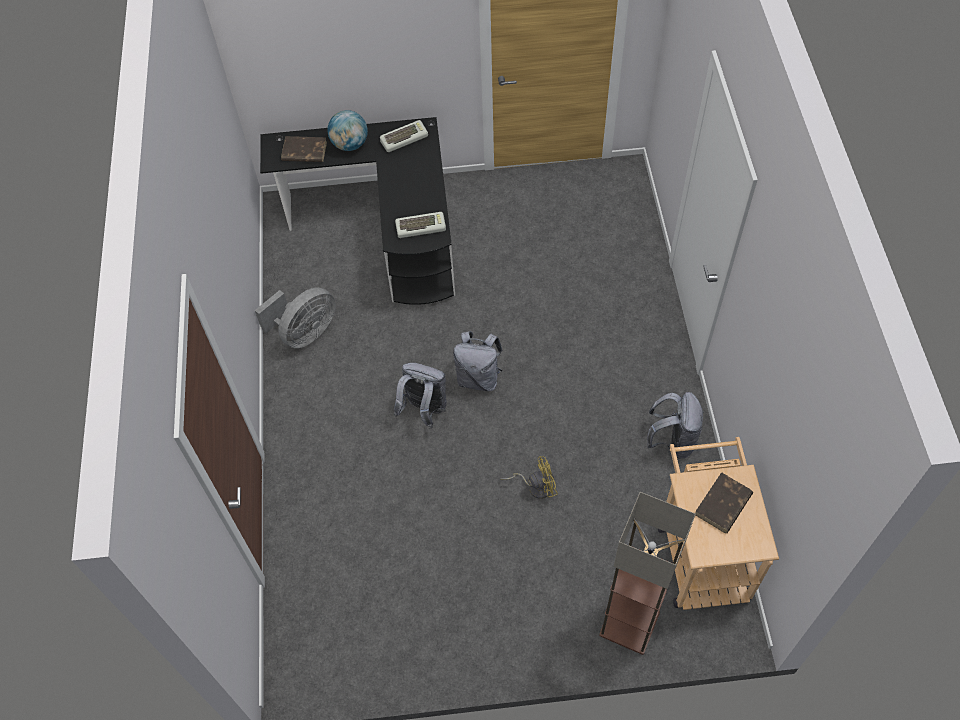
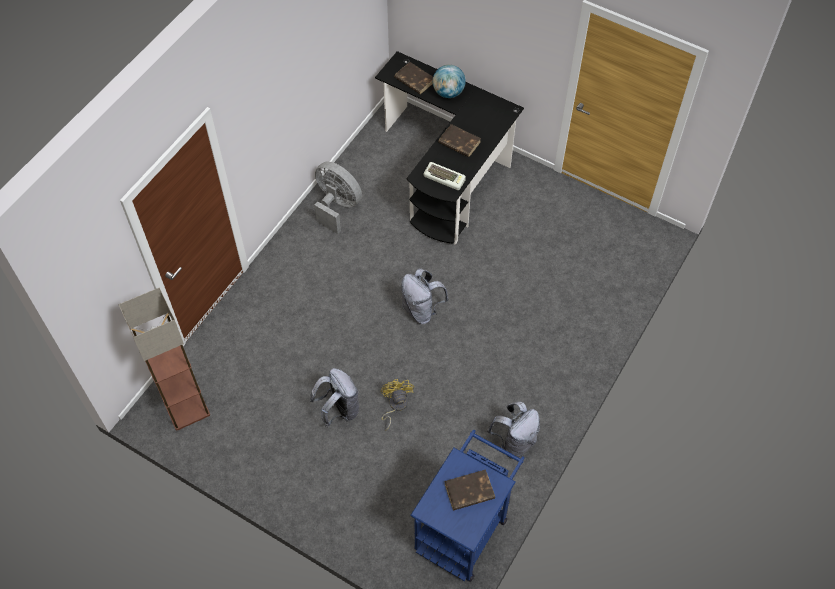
camera: 35 degrees right, 0 degrees up
(305, 333) = (337, 206): grey fan -> grey fan turned 135 degrees counterclockwise
(404, 138) = (488, 110): keyboard -> none
(404, 185) = (459, 142): none -> brown book
(424, 410) = (368, 307): grey backpack -> grey backpack (339, 410)
(535, 486) = (395, 406): yellow fan -> yellow fan turned 120 degrees counterclockwise
(628, 622) = (376, 535): floor lamp -> floor lamp (187, 407)
(700, 552) = (465, 527): beige cart -> blue cart

